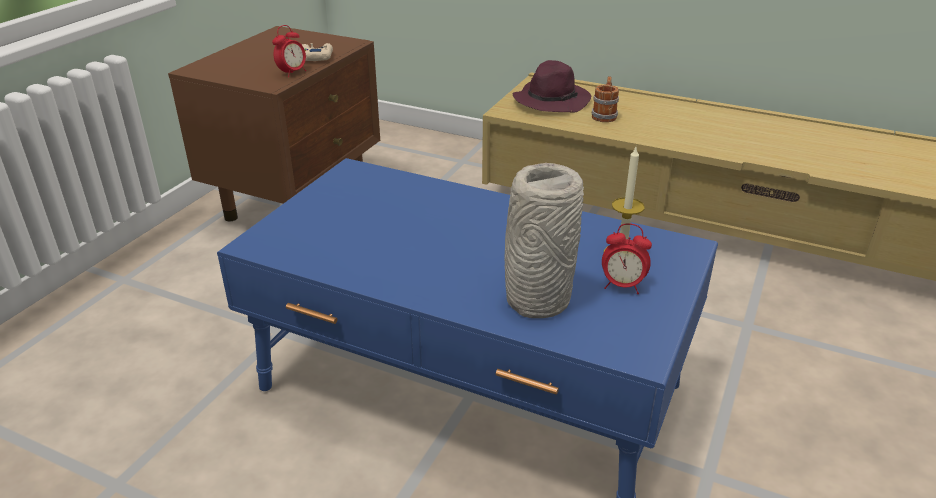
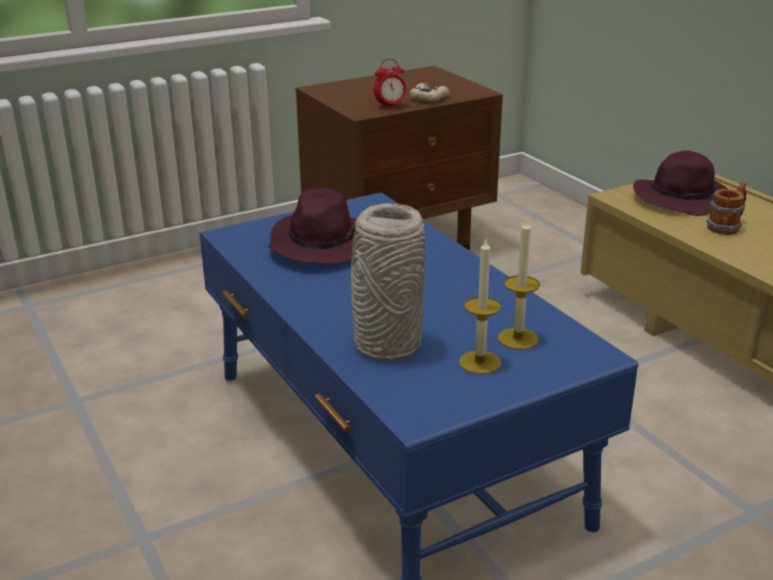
camera: 35 degrees right, 5 degrees down
(358, 225) = (321, 245): none -> purple hat
(622, 286) = (479, 362): alarm clock -> candle

